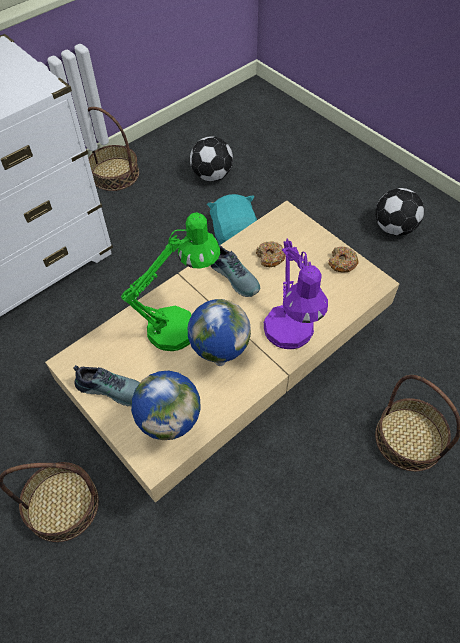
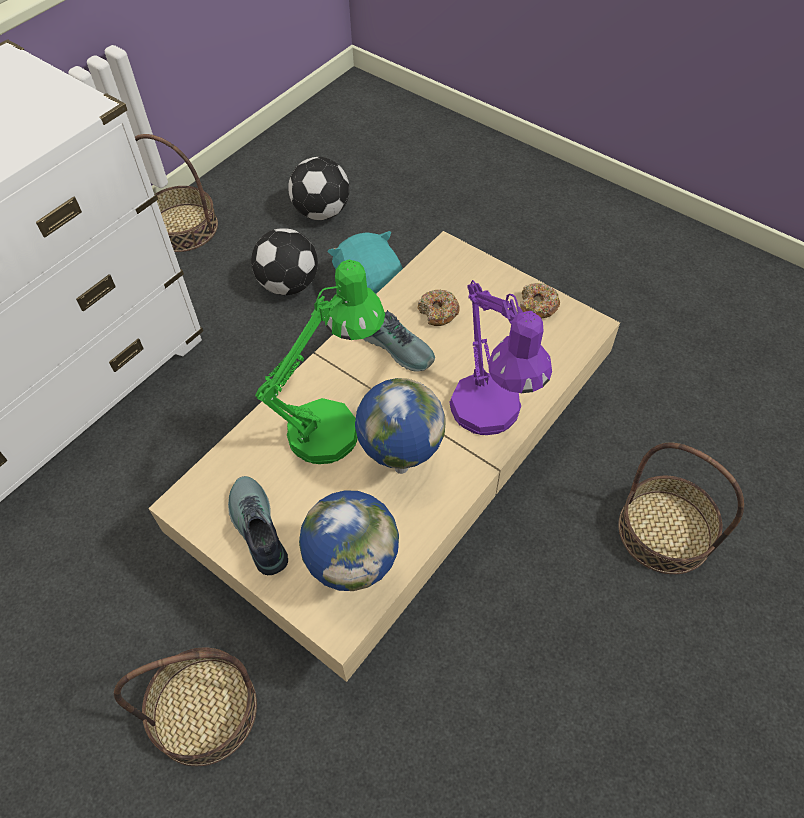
camera: 10 degrees left, 0 degrees up
(113, 388) = (256, 529): shoe -> shoe turned 120 degrees counterclockwise
(394, 228) = (585, 250): football -> football (289, 284)

